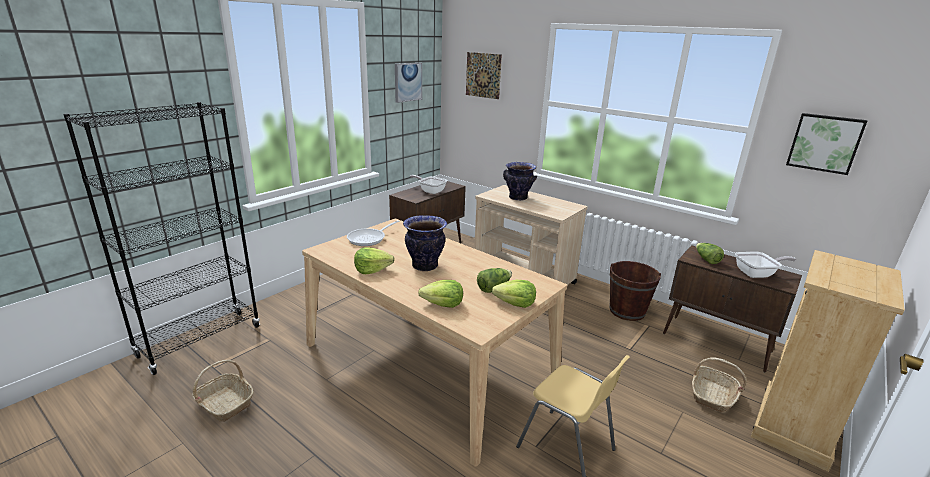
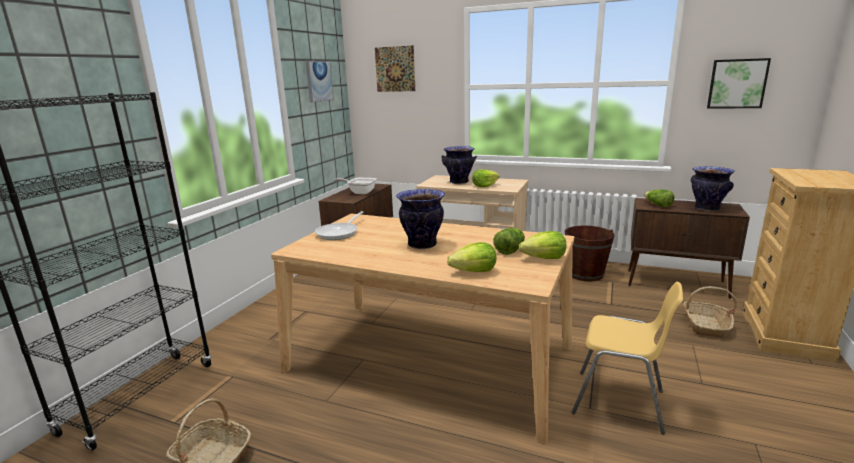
camera: 15 degrees left, 5 degrees down
(372, 270) = (369, 257): lettuce -> lettuce (484, 186)
(757, 274) = (707, 208): frying pan -> vase

